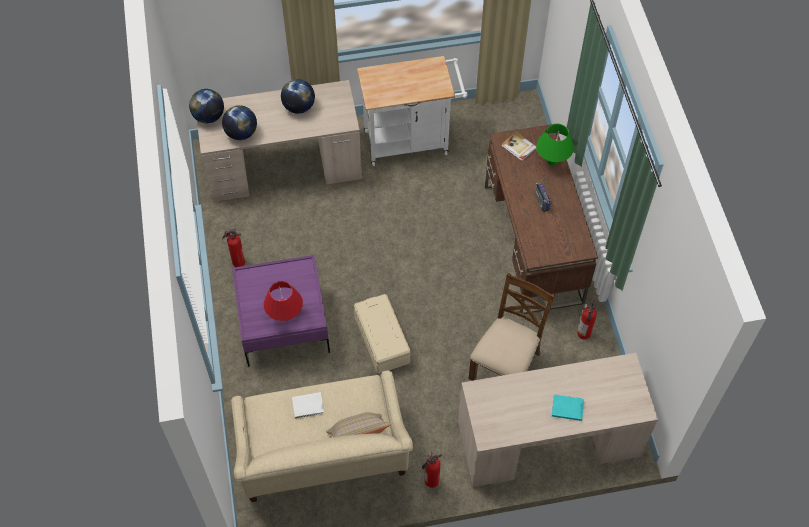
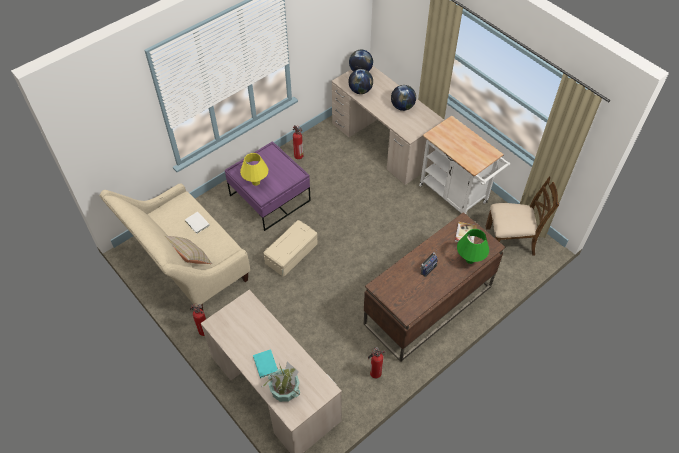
camera: 60 degrees right, 5 degrees down
(285, 315) = (256, 182): red table lamp -> yellow table lamp
(506, 365) = (317, 334): brown chair -> brown chair (510, 241)
(607, 403) = (284, 389): none -> potted plant

